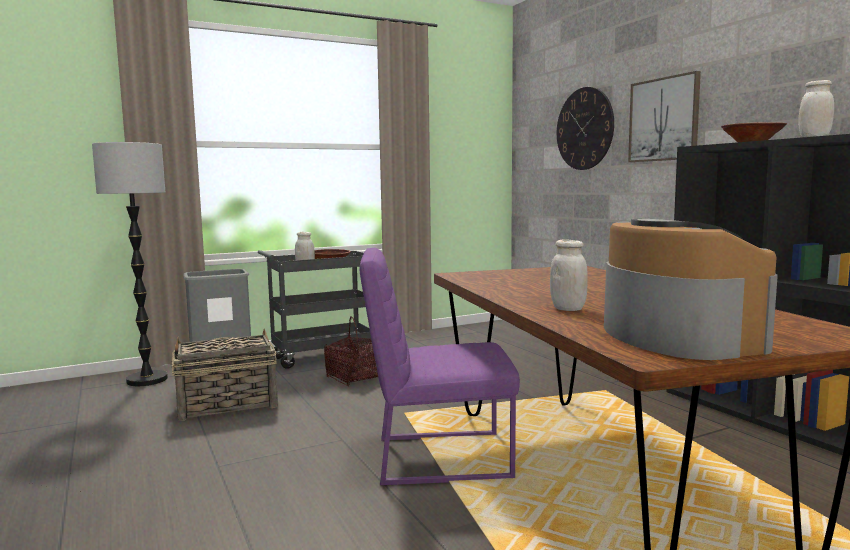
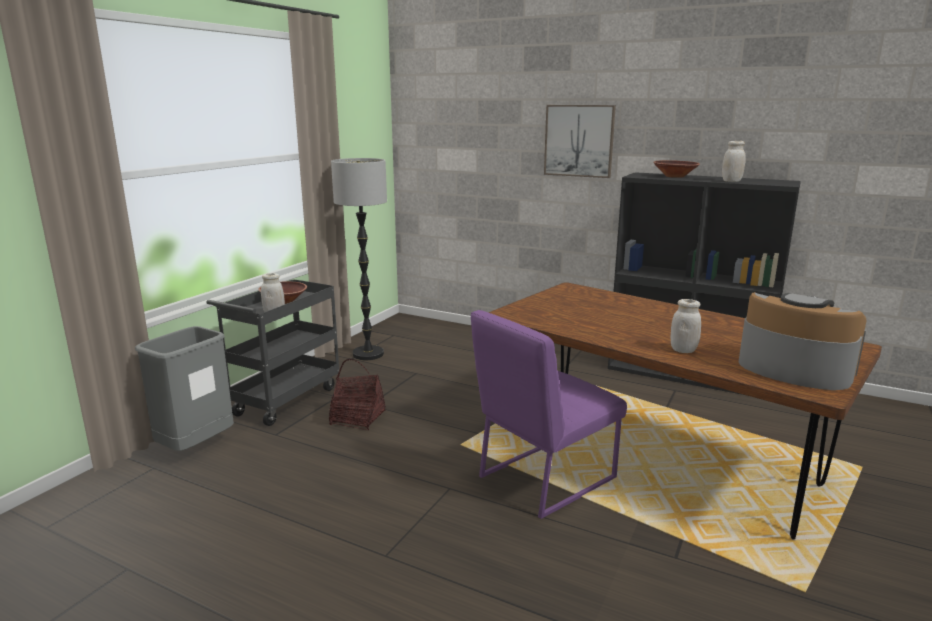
camera: 35 degrees left, 10 degrees up
(147, 380) = (121, 487): floor lamp -> floor lamp (368, 354)
(226, 405) = (278, 488): basket -> none
(584, 129) = (490, 137): wall clock -> none

